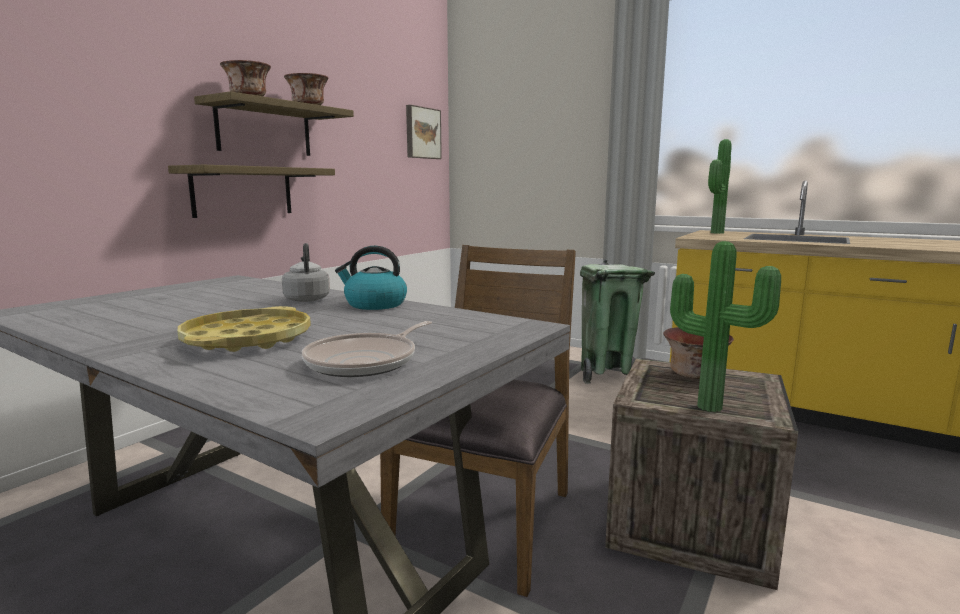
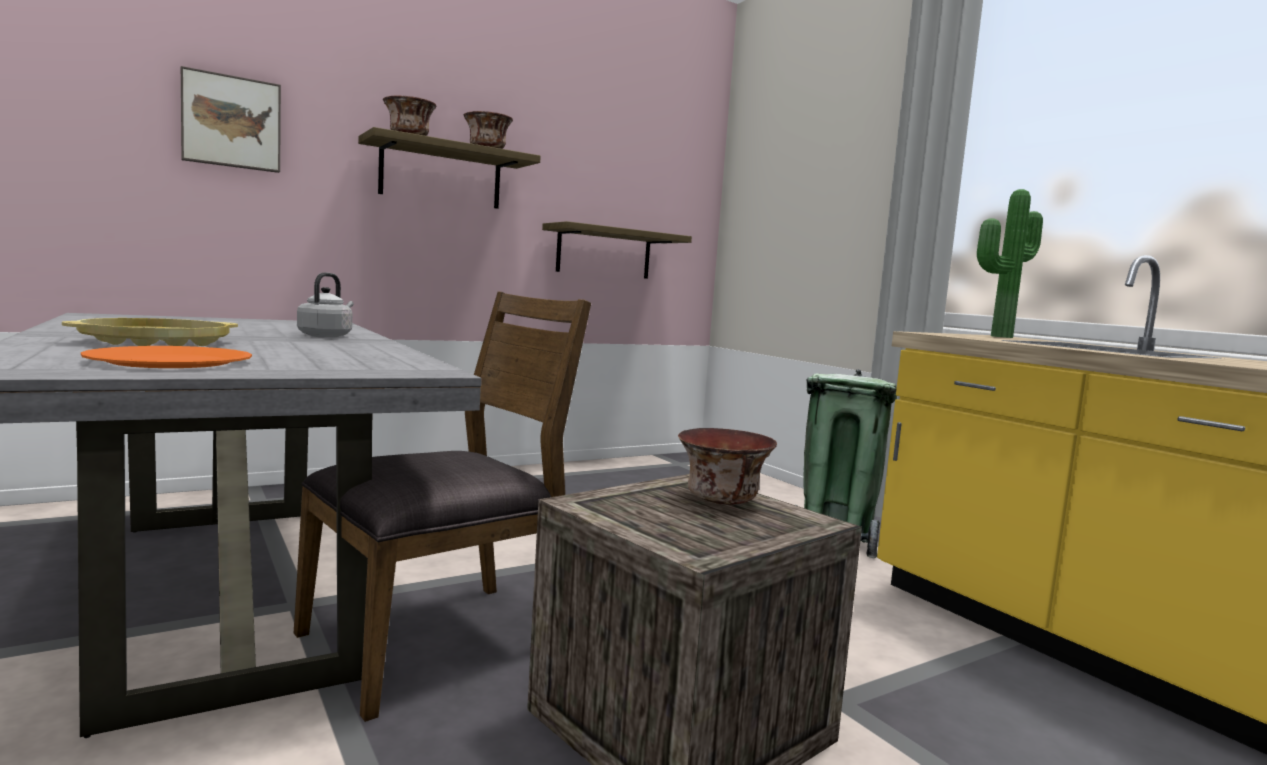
camera: 25 degrees right, 5 degrees down
(243, 191) = (405, 240): shelf -> shelf (604, 253)
(366, 361) = (171, 361): frying pan -> orange plate
(374, 304) = (365, 345): kettle -> none
(422, 133) = (674, 194): picture -> picture (231, 122)
(711, 406) = (654, 527): potted plant -> none

